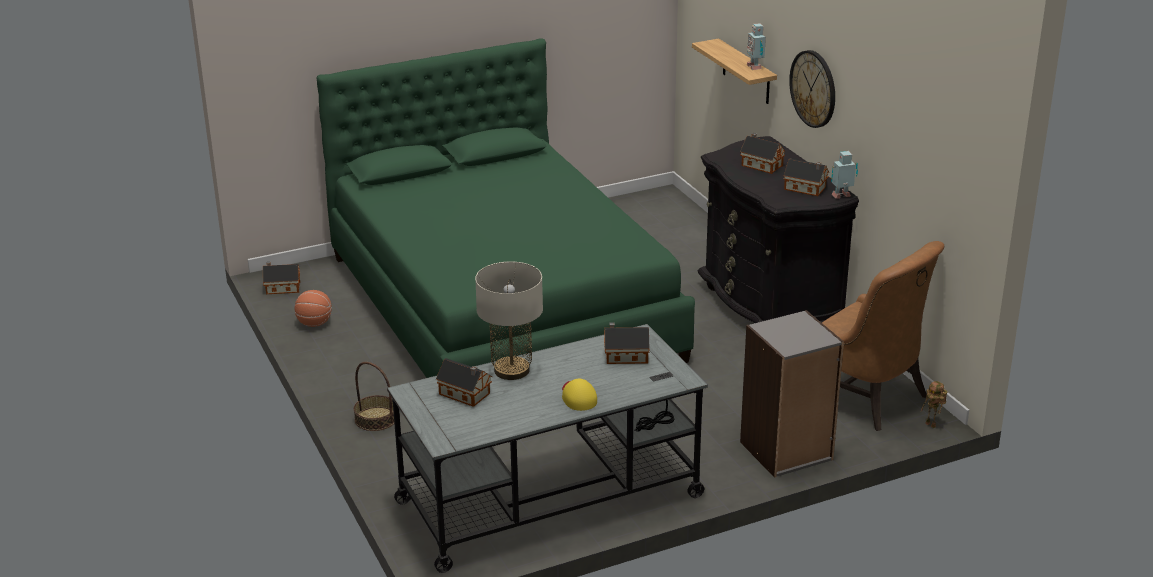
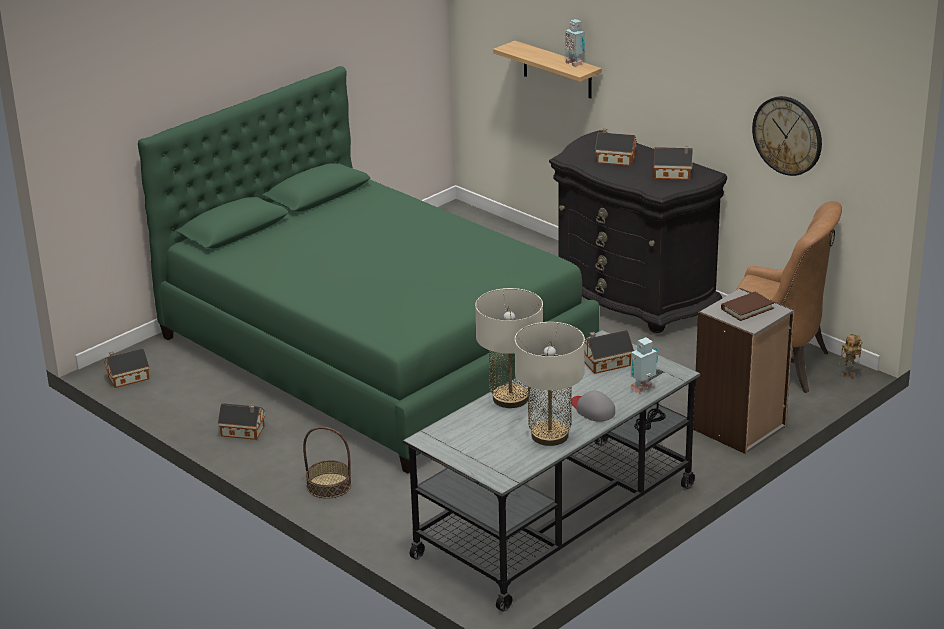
camera: 20 degrees left, 0 degrees up
(314, 323) = (191, 406): basketball -> none
(466, 394) = (485, 430): toy house -> toy house (244, 431)
(519, 413) = (550, 435): none -> table lamp
(578, 397) = (592, 409): yellow cap -> grey cap
(796, 331) = (747, 309): none -> brown book
(813, 88) = (653, 75): wall clock -> wall clock (787, 135)
(842, 196) = (711, 176): toy robot -> toy robot (643, 388)

